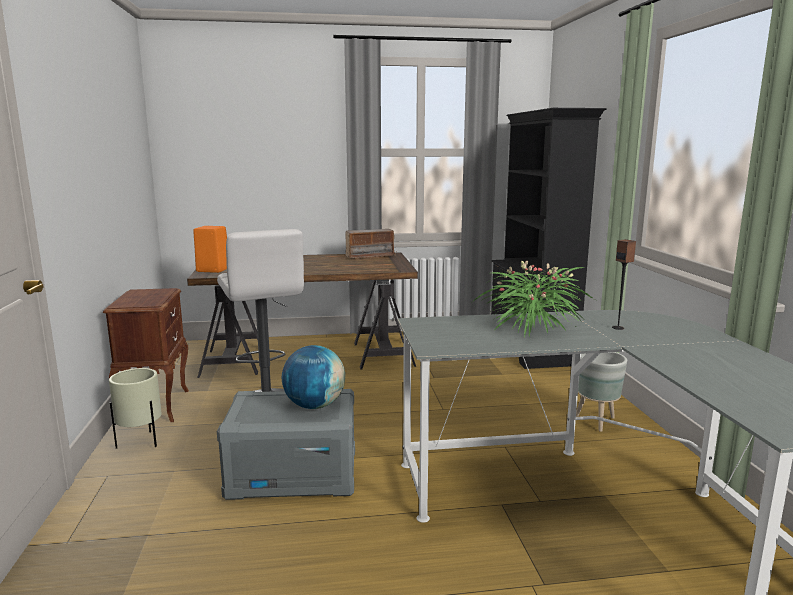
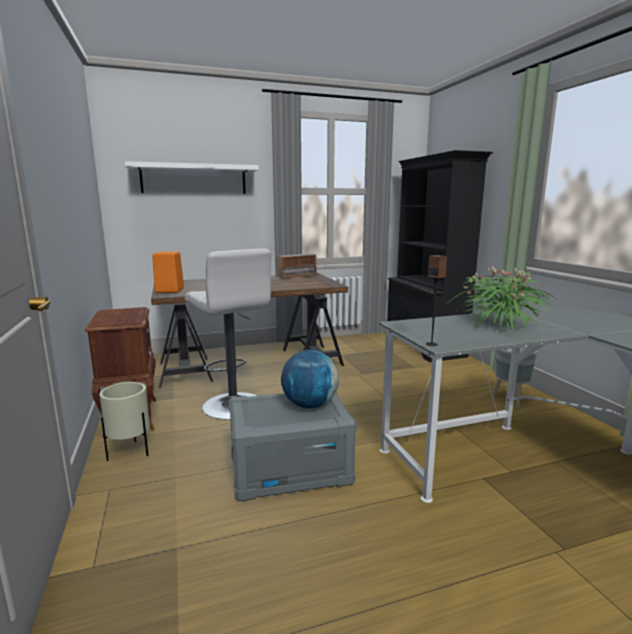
camera: 10 degrees left, 0 degrees up
(255, 141) = (194, 179): none -> white shelf
(618, 328) = (565, 321): speaker -> speaker (431, 344)

